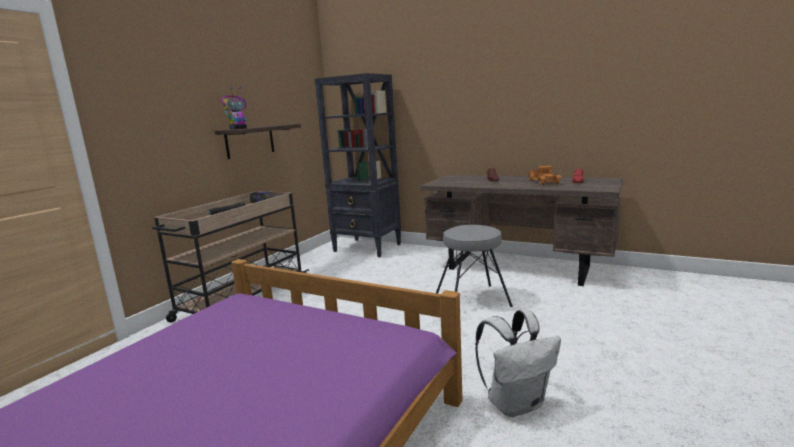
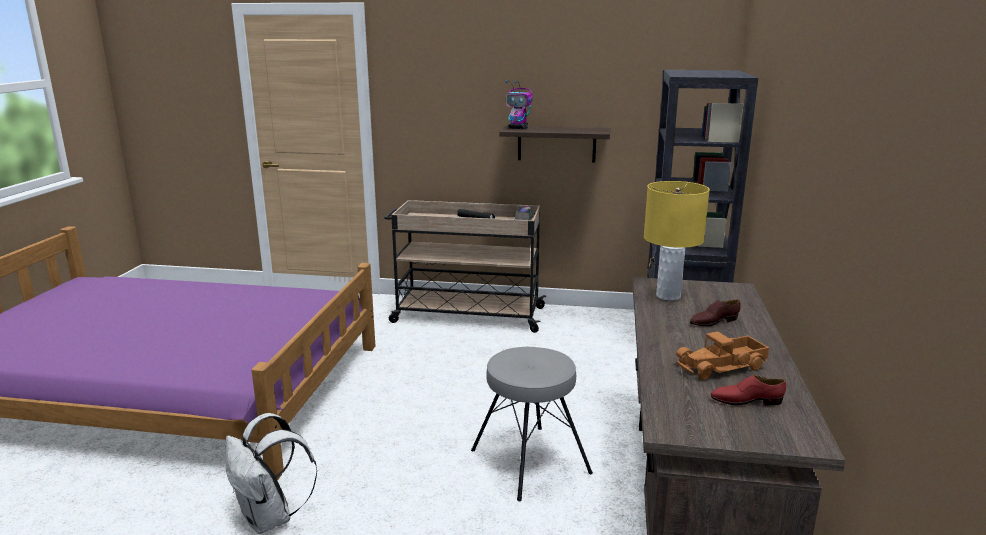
camera: 70 degrees right, 5 degrees up
(454, 183) = (667, 296): none -> yellow table lamp

